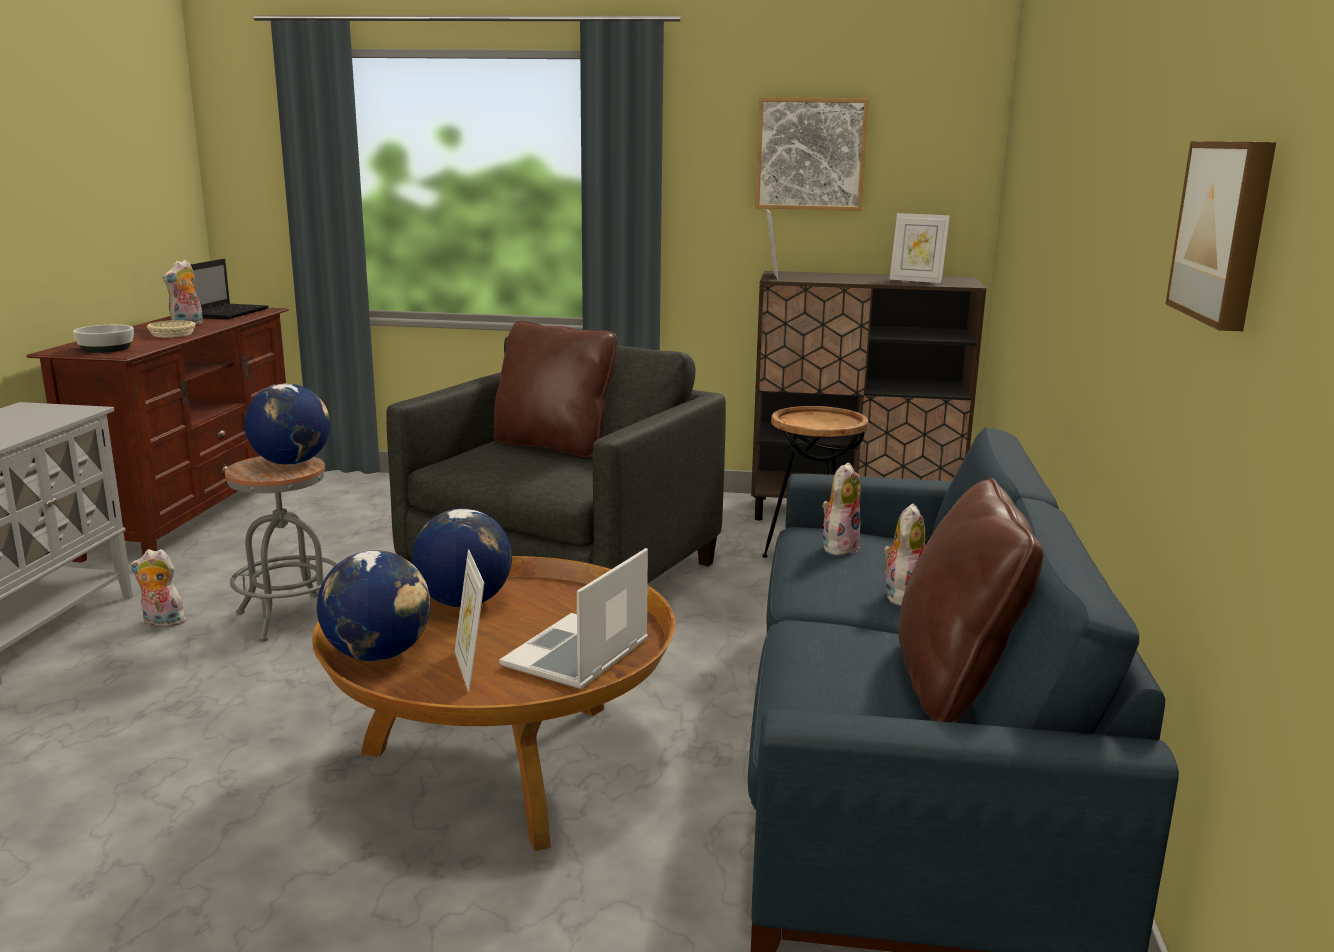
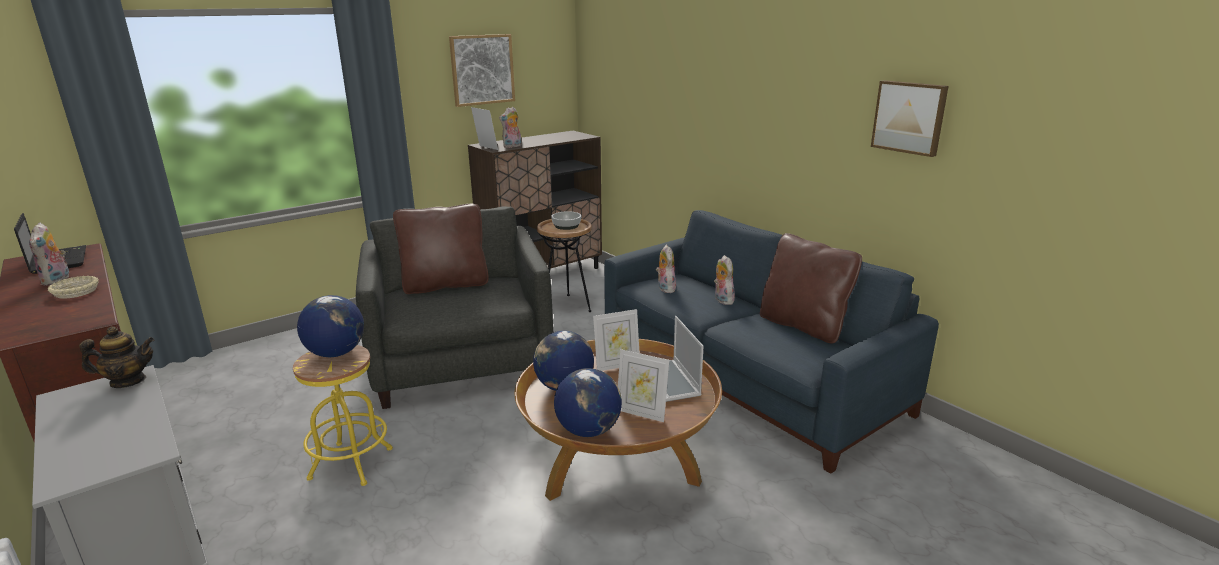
camera: 45 degrees left, 5 degrees up
(71, 411) = (128, 381): none -> teapot
(106, 349) = (60, 321): bowl -> bowl (567, 226)
(161, 623) = (262, 515): plush toy -> plush toy (512, 146)
(290, 618) = (351, 463): grey stool -> yellow stool
(916, 280) = (559, 137): picture frame -> picture frame (617, 365)

